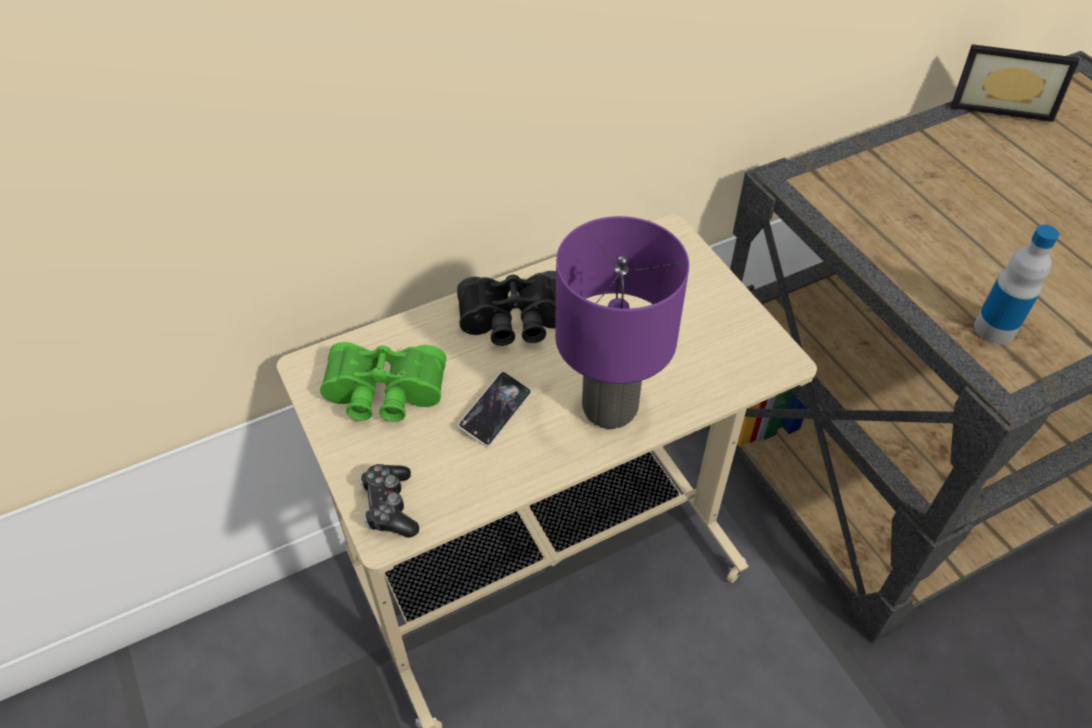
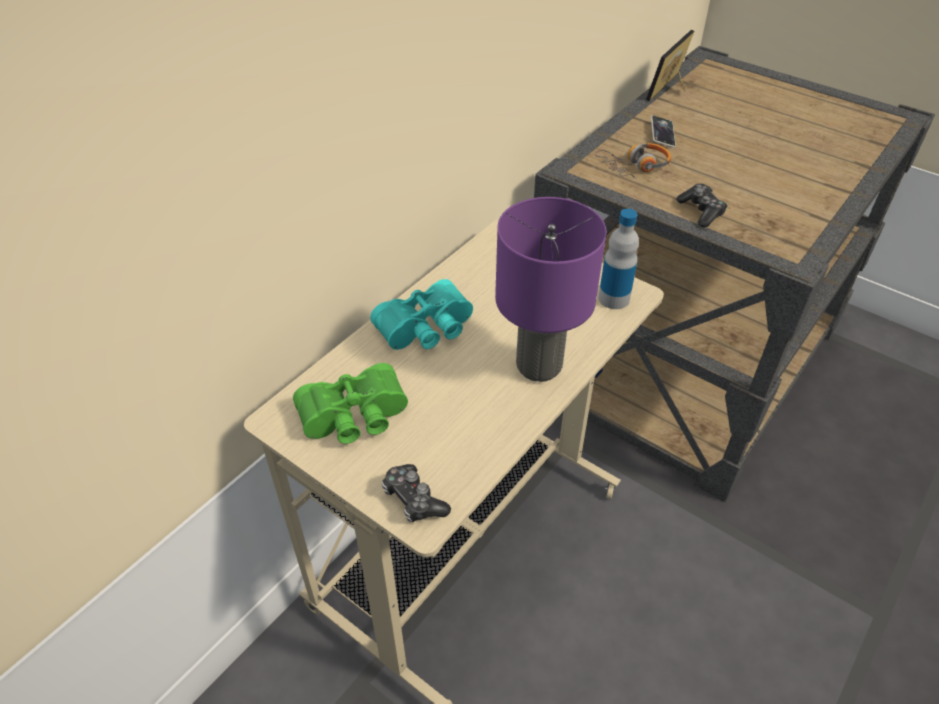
camera: 25 degrees left, 5 degrees down
(495, 412) = (453, 399): phone -> phone (662, 134)
(515, 323) = (427, 330): black binoculars -> turquoise binoculars
(878, 197) = (635, 167): none -> headphones
(925, 283) = (701, 211): none -> game controller
(994, 329) = (762, 227): bottle -> bottle (613, 298)
(1000, 105) = (673, 89): picture frame -> picture frame turned 135 degrees clockwise

